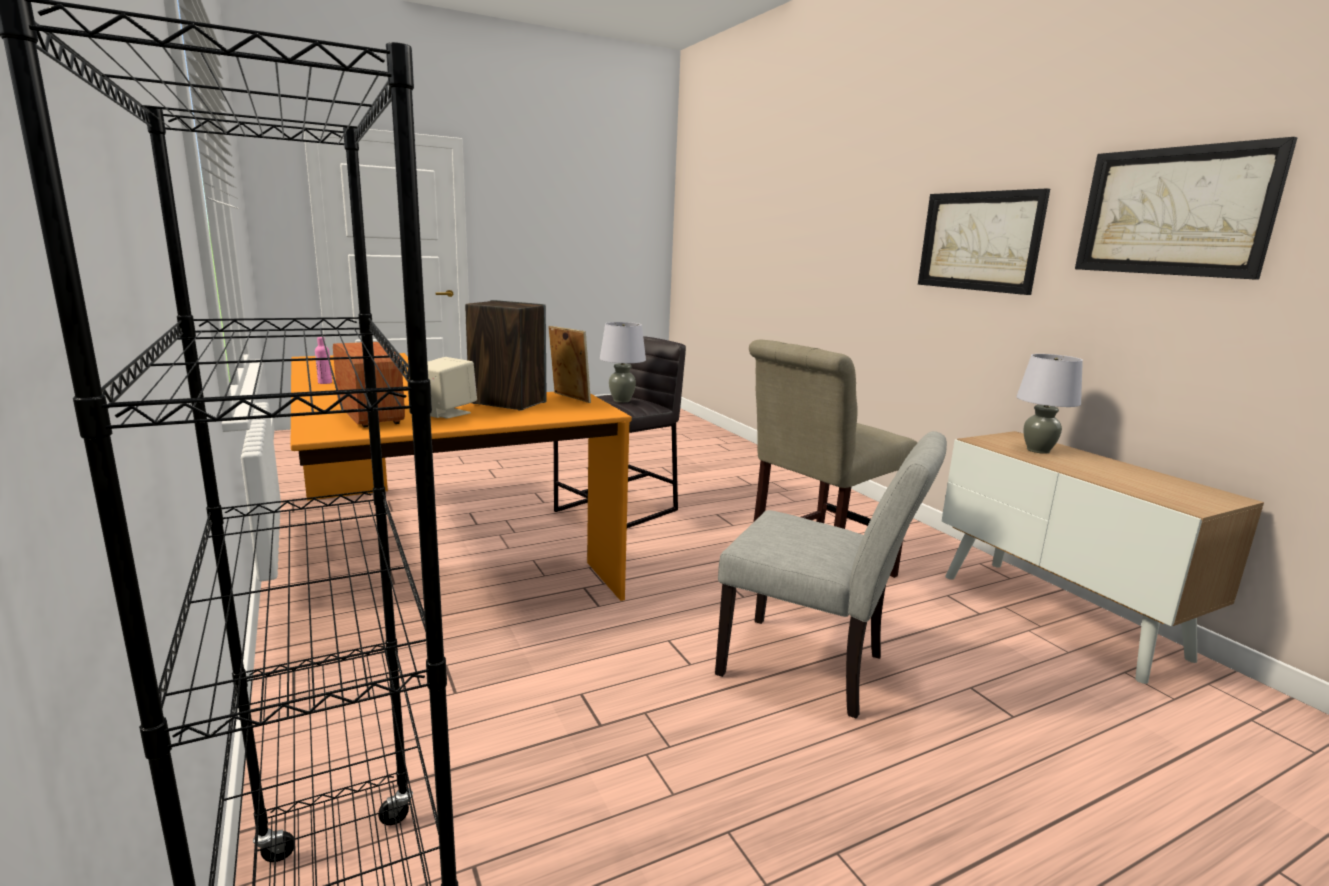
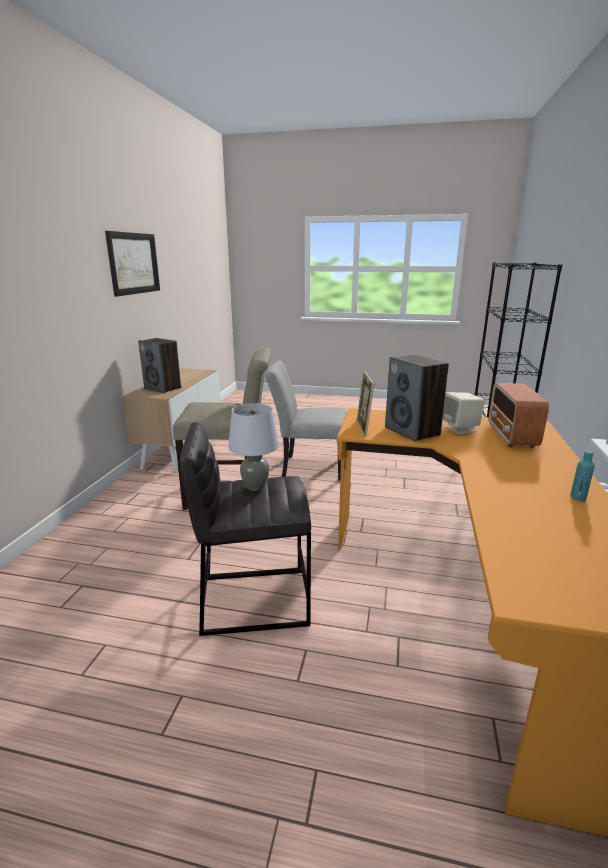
camera: 140 degrees left, 5 degrees up
(325, 382) = (578, 497): pink bottle -> turquoise bottle
(815, 669) = (307, 467): grey chair -> grey chair turned 60 degrees counterclockwise
(979, 241) = (63, 286): picture -> none
(1038, 450) = (163, 388): grey table lamp -> speaker

